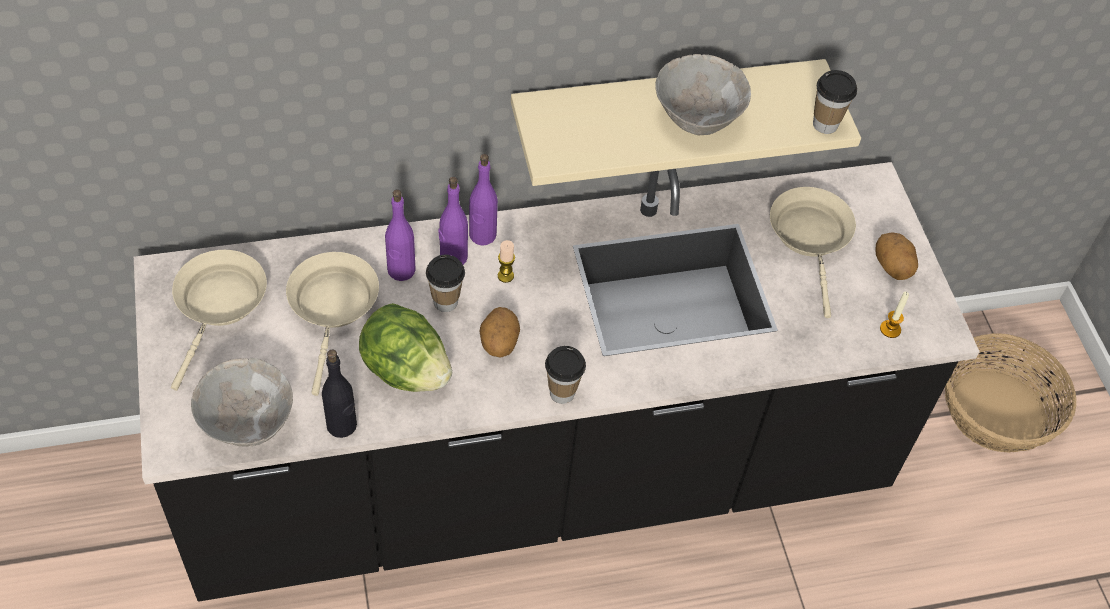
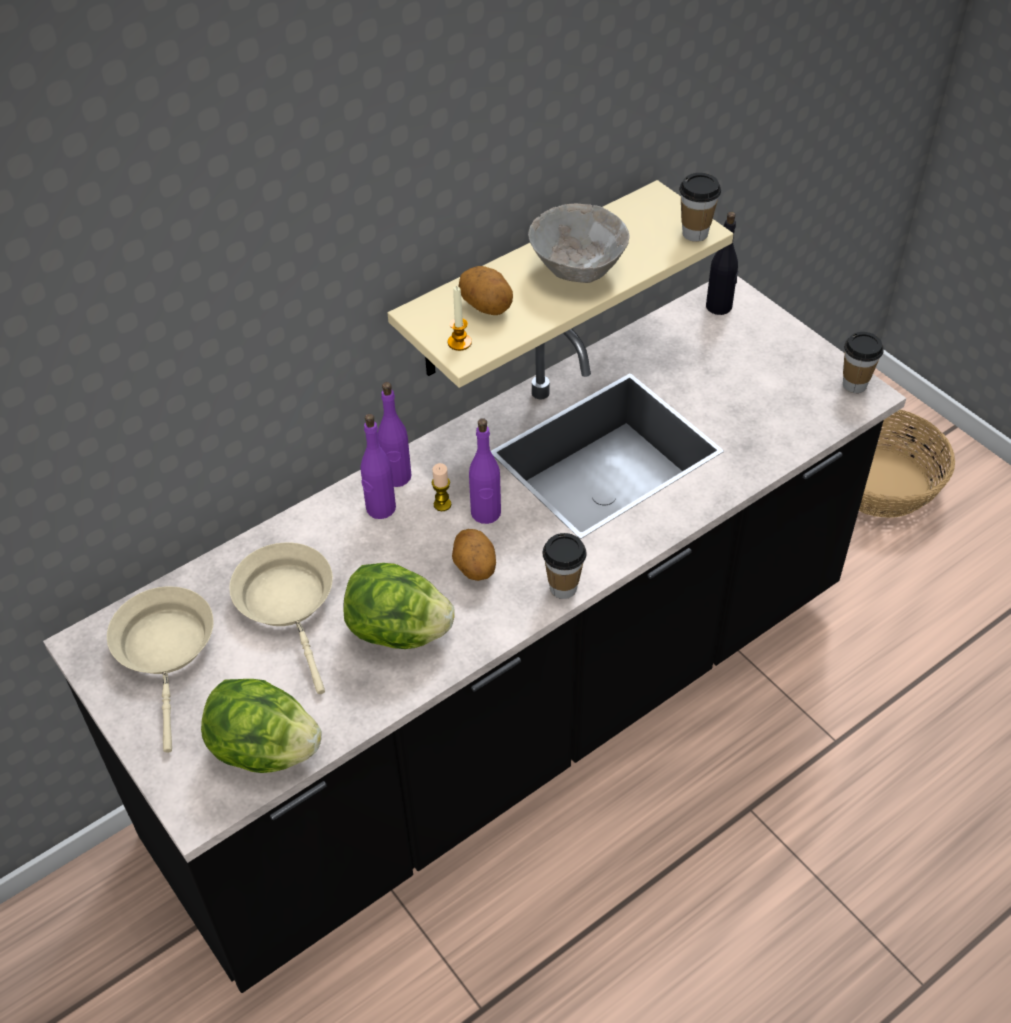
camera: 20 degrees left, 5 degrees down
(247, 421) = (265, 750): grey bowl -> lettuce
(342, 425) = (365, 711): black bottle -> black bottle (719, 306)
(401, 270) = (336, 541): purple bottle -> purple bottle (486, 513)
(445, 302) = (398, 552): cup -> cup (854, 385)
(811, 238) = (702, 360): beige frying pan -> none
(890, 329) = (820, 410): candle -> candle (459, 342)
(892, 267) = (788, 357): potato -> potato (487, 307)

